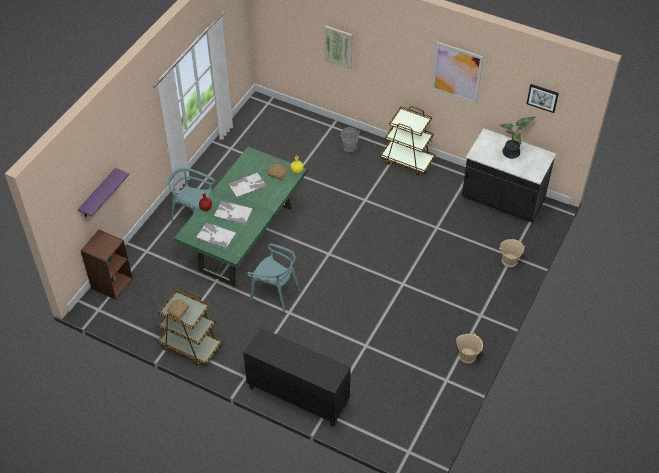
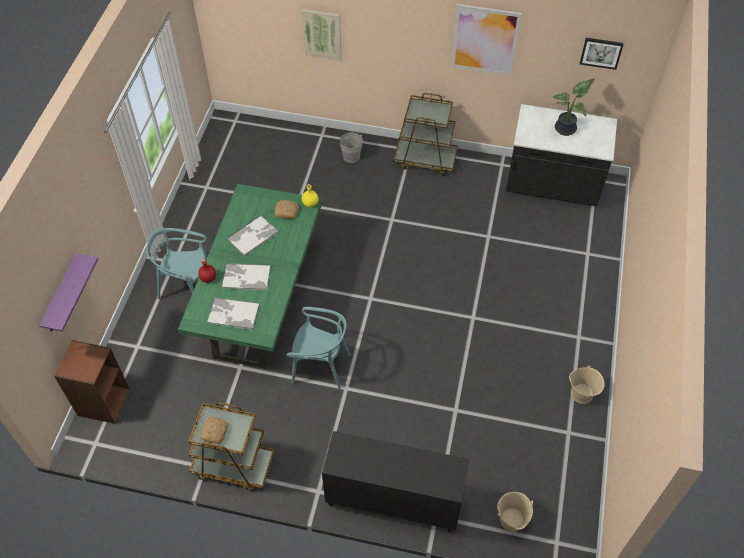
camera: 15 degrees left, 5 degrees up
(509, 260) = (586, 260): beige bucket -> beige bucket (511, 520)

